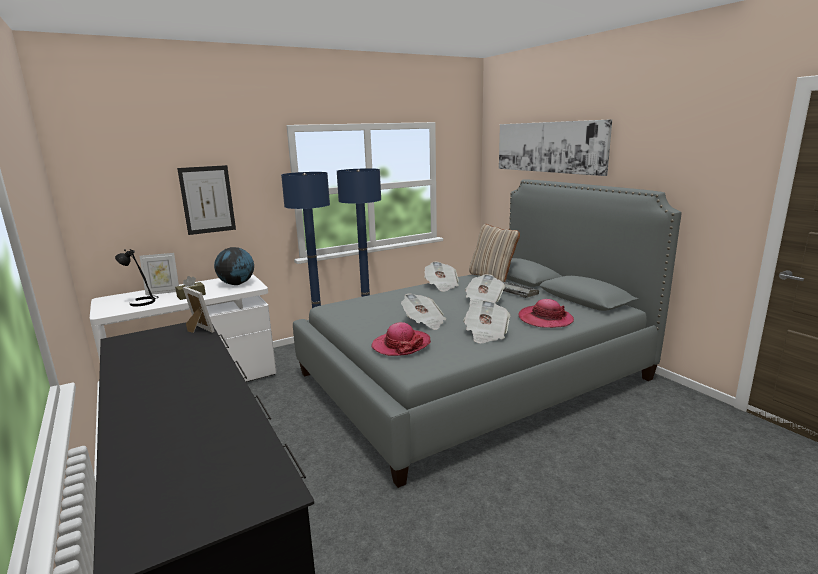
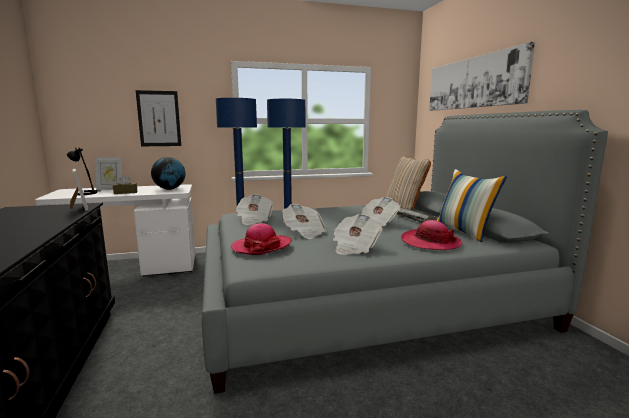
camera: 15 degrees right, 5 degrees down
(441, 286) = (350, 209): newspaper -> newspaper (254, 220)
(565, 303) = (464, 232): none -> pillow

